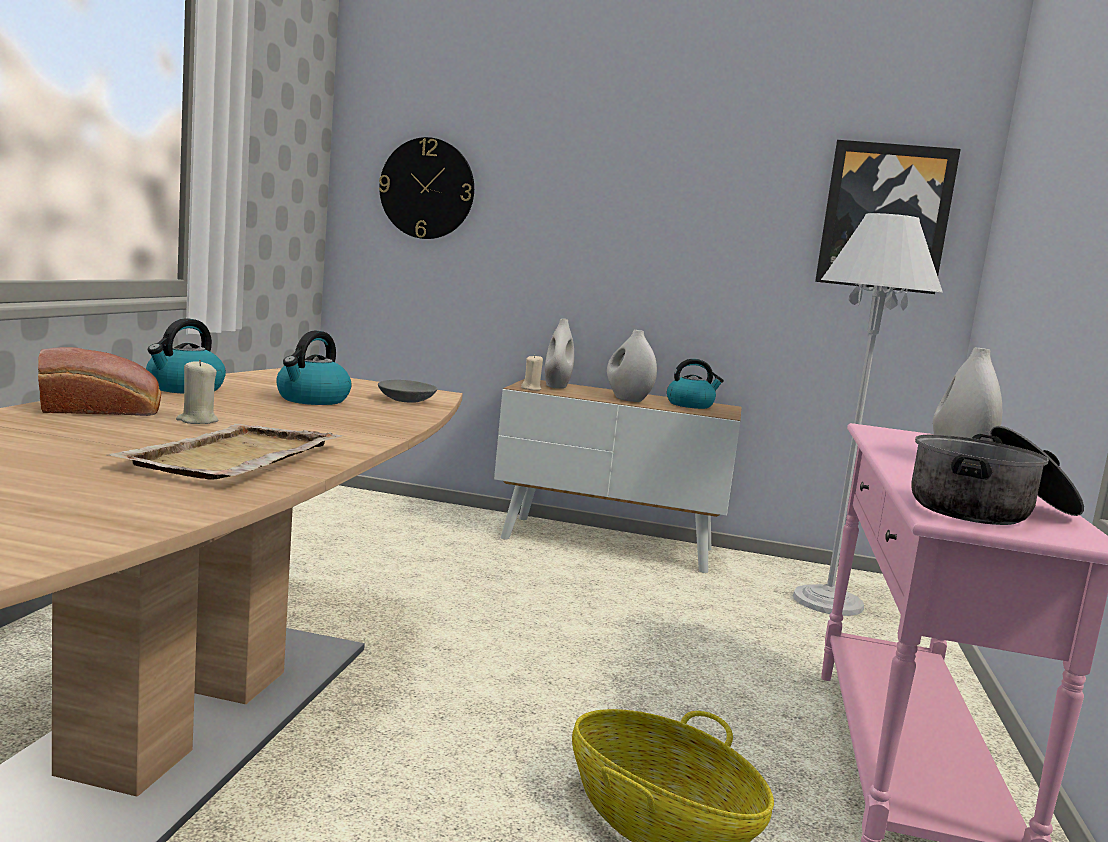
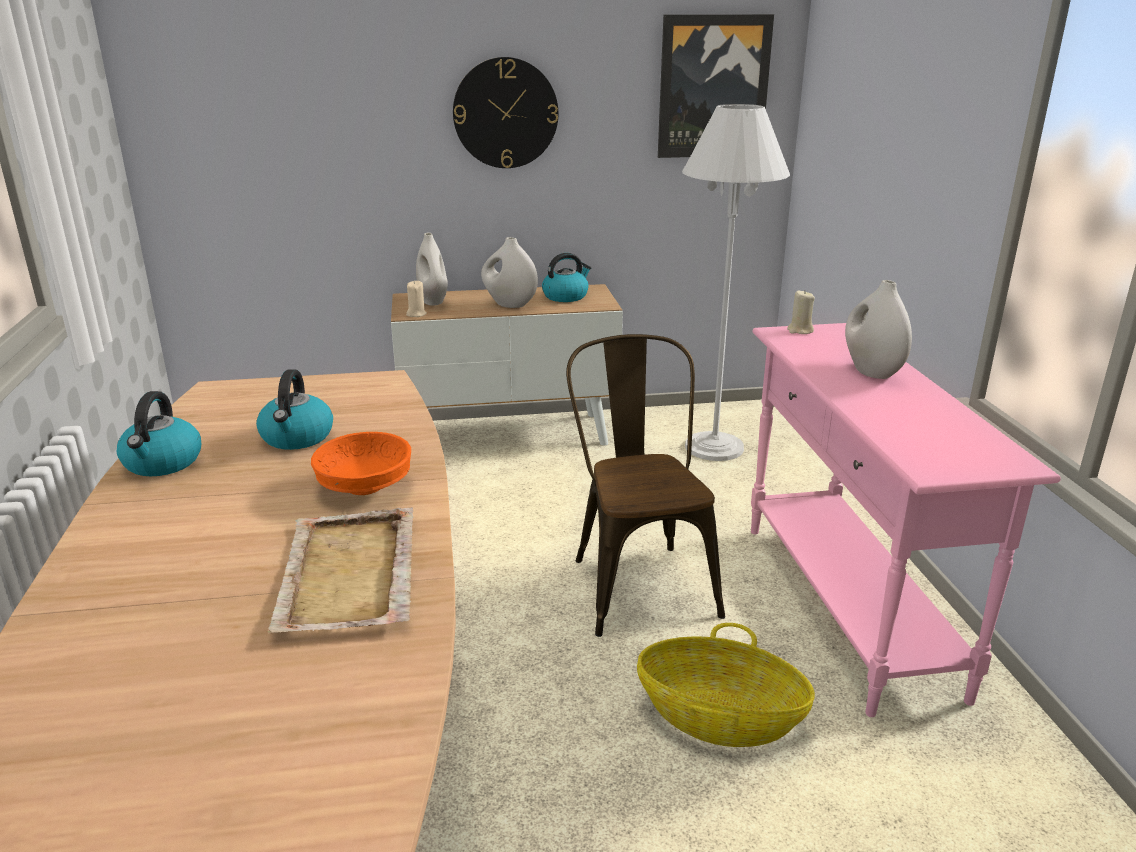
camera: 20 degrees left, 15 degrees up
(104, 410) = (141, 538): bread -> none
(197, 421) = (245, 522): beige candle -> beige candle (800, 330)
(327, 427) = (364, 486): none -> orange bowl
(407, 400) = (376, 405): grey bowl -> none
(427, 188) = (239, 108): wall clock -> wall clock (505, 113)
(656, 680) = (638, 580): none -> brown chair
(990, 510) = (944, 446): cooking pot -> none

